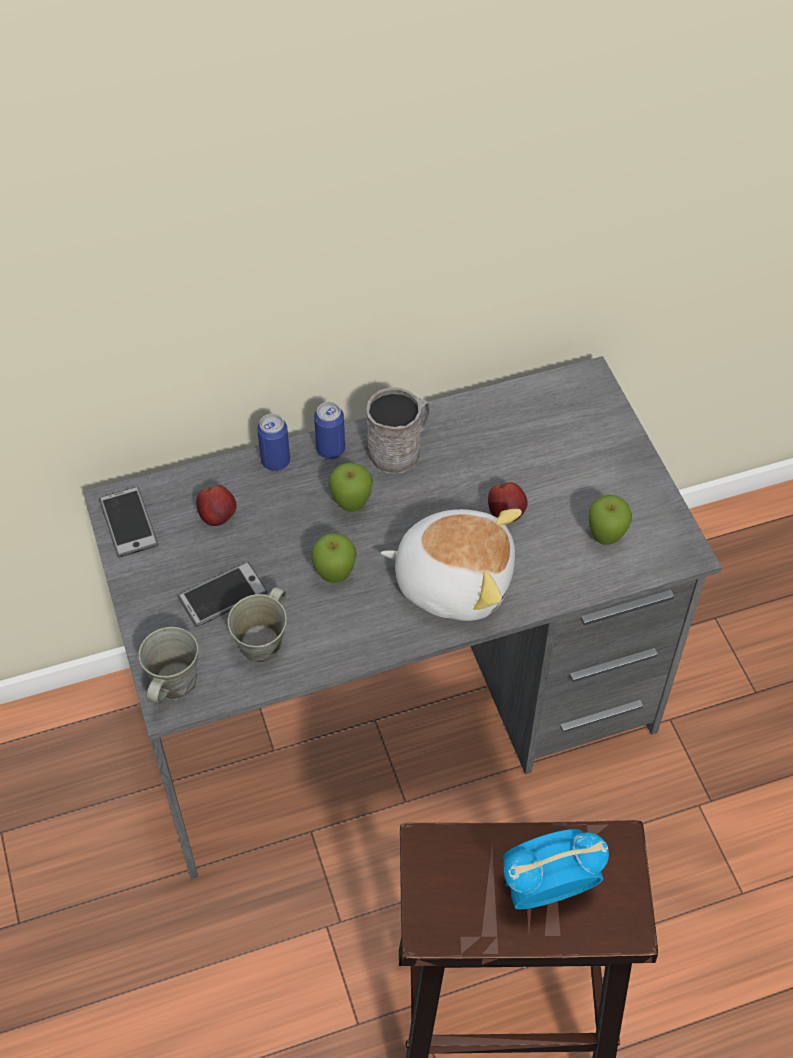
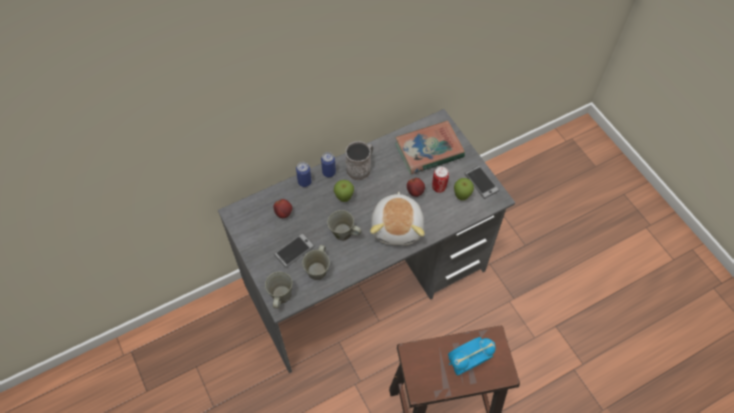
camera: 10 degrees left, 5 degrees up
(128, 522) = (242, 222): phone -> phone (481, 182)
(335, 576) = (343, 233): apple -> grey mug
(454, 580) = (398, 227): plush toy -> plush toy turned 90 degrees clockwise
(553, 435) = (429, 150): none -> book
(559, 512) = (439, 187): none -> can

